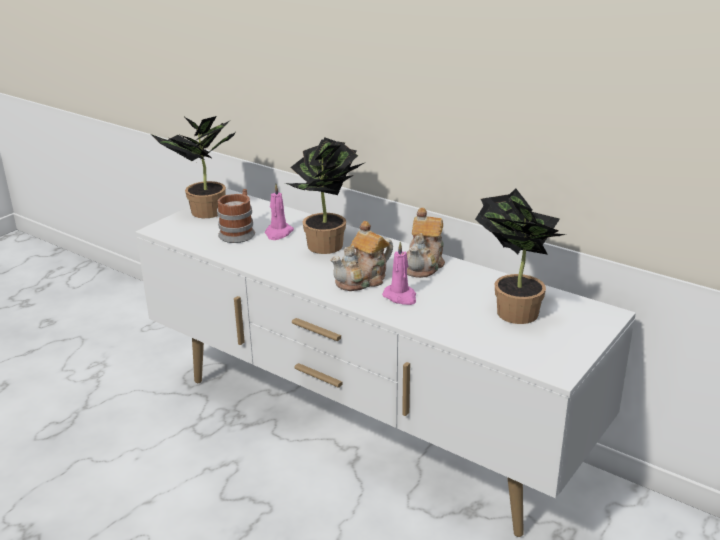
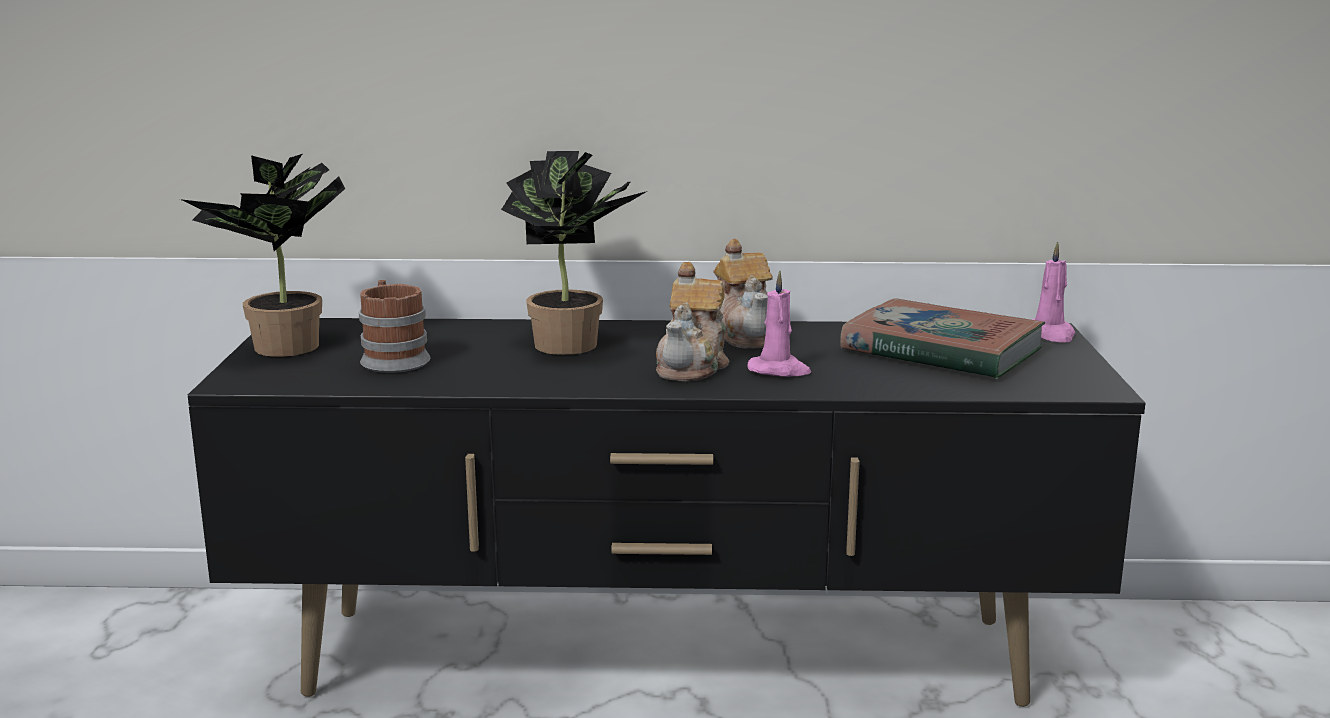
camera: 35 degrees left, 10 degrees down
(278, 233) = (463, 347): pink candle -> pink candle (1050, 334)
(364, 428) = (667, 660): white tv stand -> black tv stand
(512, 310) = (941, 351): potted plant -> book

